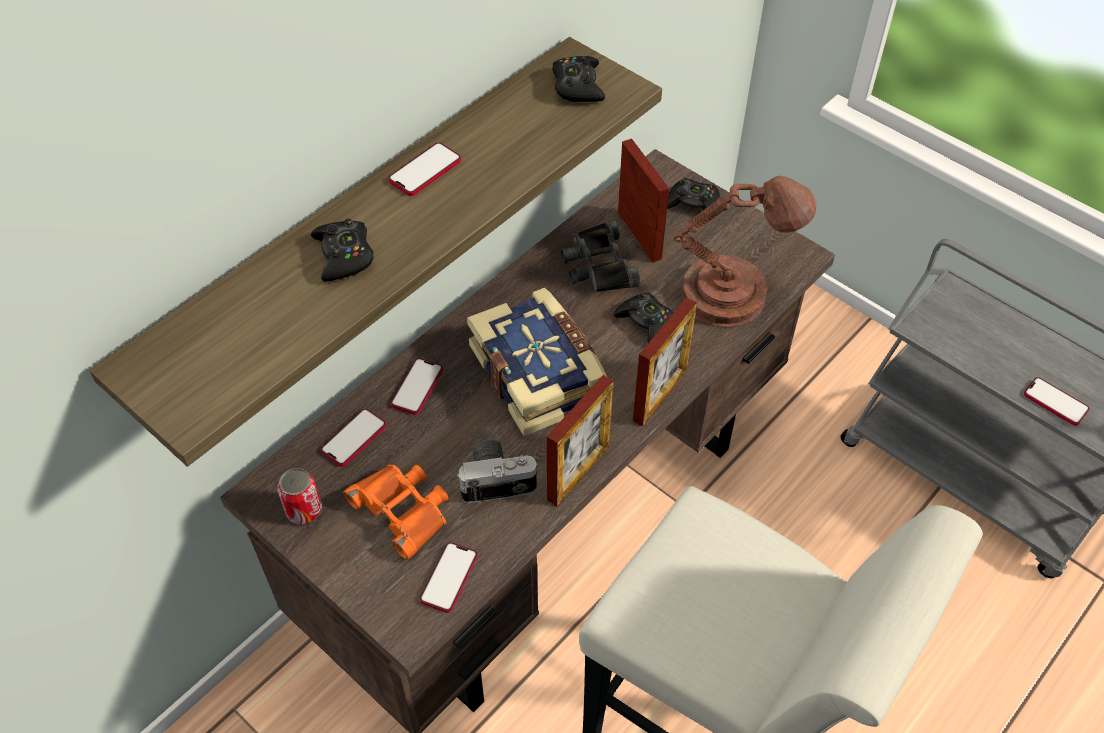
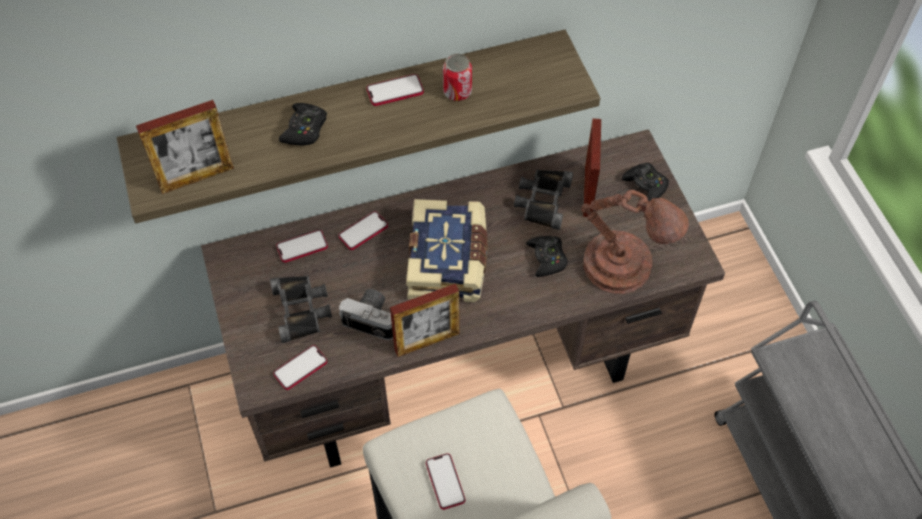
camera: 30 degrees right, 5 degrees up
(304, 510) = (243, 279): can -> can (457, 92)
(403, 509) = (302, 309): orange binoculars -> black binoculars
(577, 86) = (541, 71): black game controller -> none
(660, 395) = (519, 315): picture frame -> picture frame (196, 177)
(1055, 402) = (840, 468): phone -> phone (445, 482)

